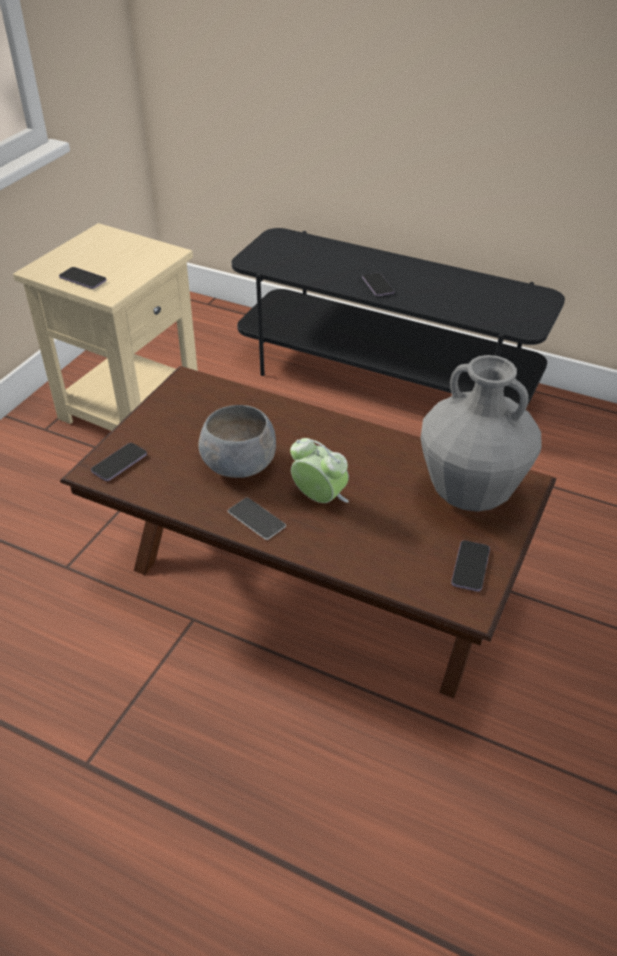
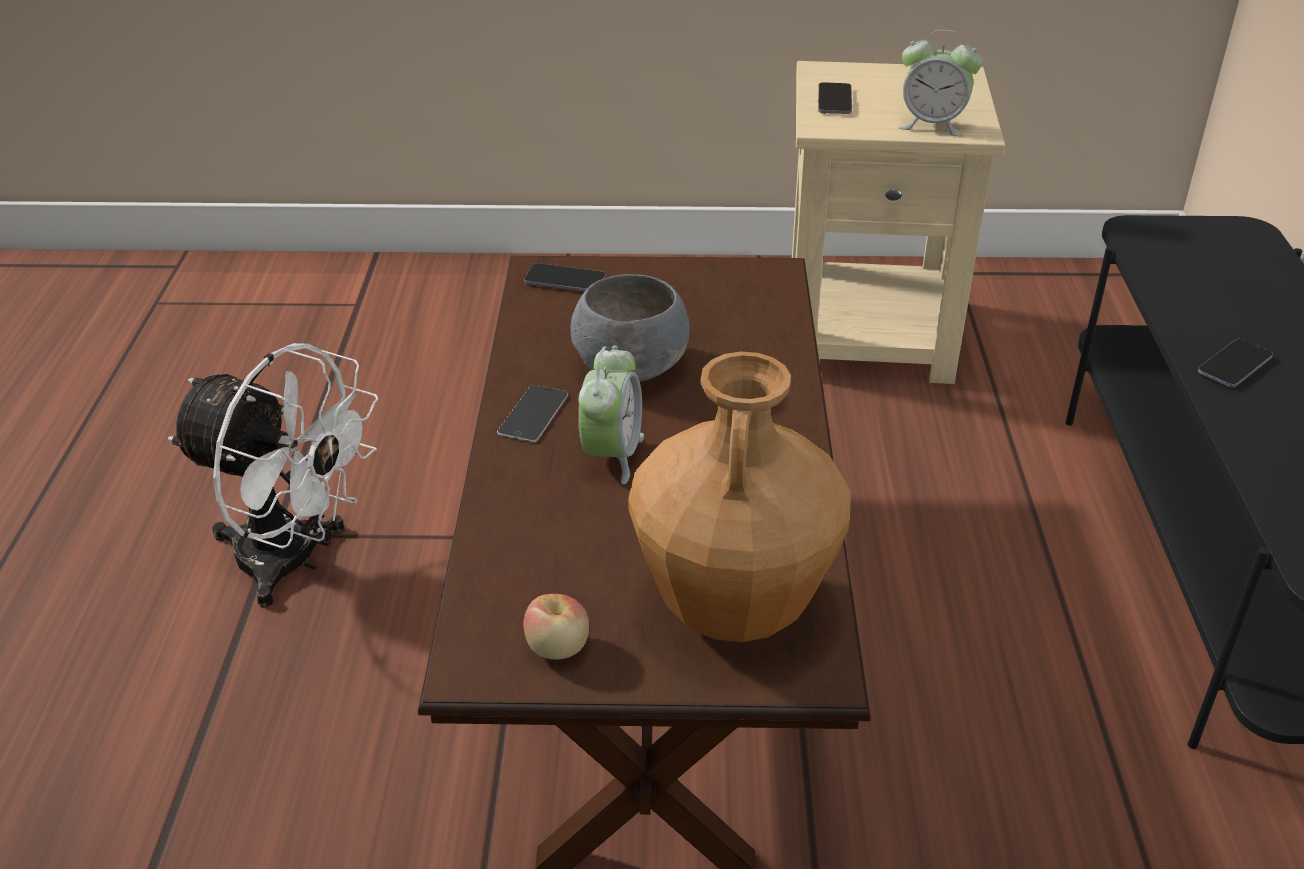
camera: 65 degrees right, 5 degrees down
(126, 757) = (295, 562): none -> white fan
(148, 261) = (932, 125): none -> alarm clock
(470, 567) = (558, 648): phone -> apple
(471, 495) = (734, 610): grey vase -> brown vase

